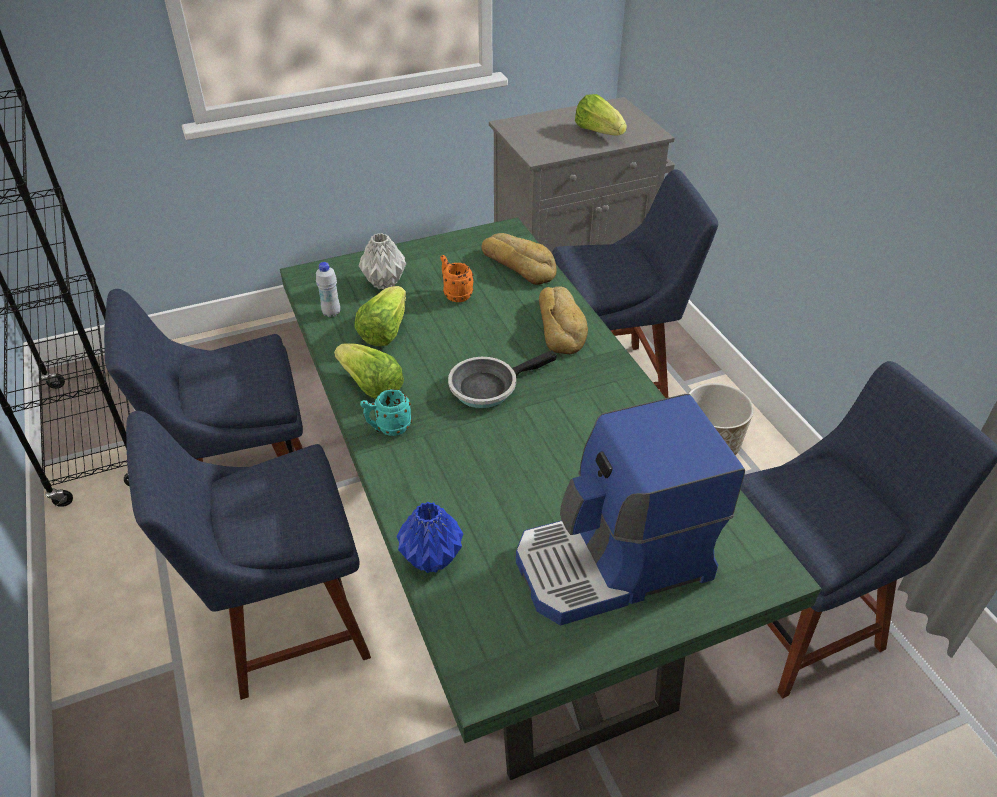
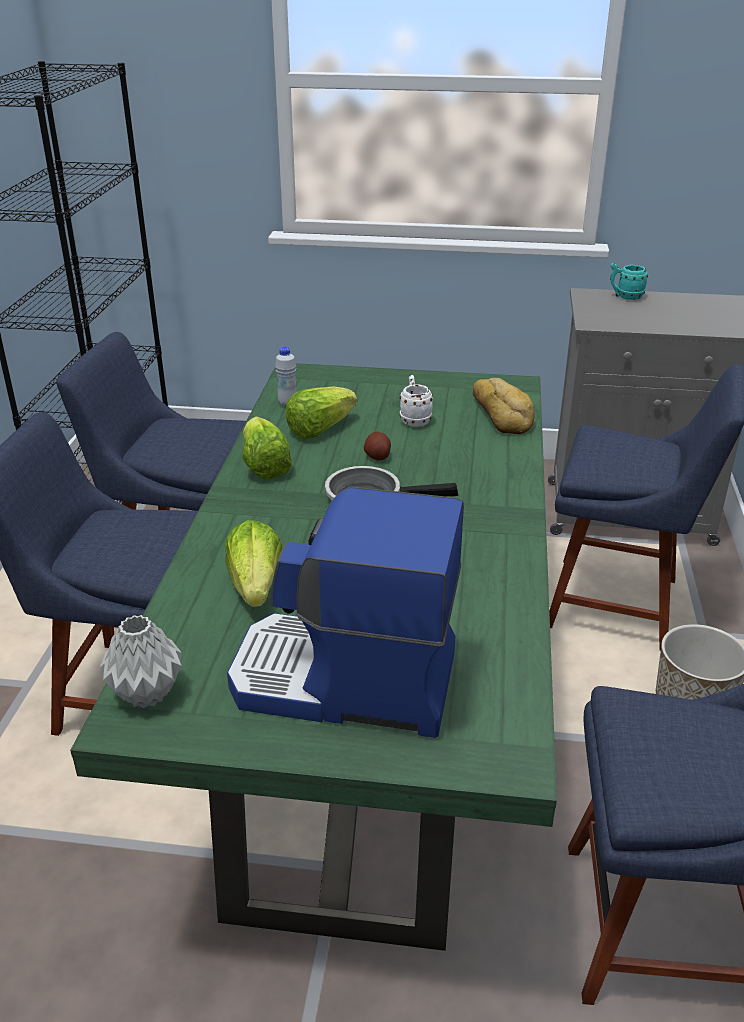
camera: 30 degrees right, 10 degrees down
(384, 282) = (357, 394): grey vase -> grey vase (148, 693)
(388, 428) = (246, 501): turquoise mug -> turquoise mug (625, 296)
(430, 559) = (179, 610): blue vase -> none
(455, 294) = (414, 419): orange mug -> white mug
(457, 342) = (377, 456): none -> potato
(561, 326) = (495, 472): bread -> none
(598, 132) = (682, 317): lettuce -> lettuce (255, 585)

